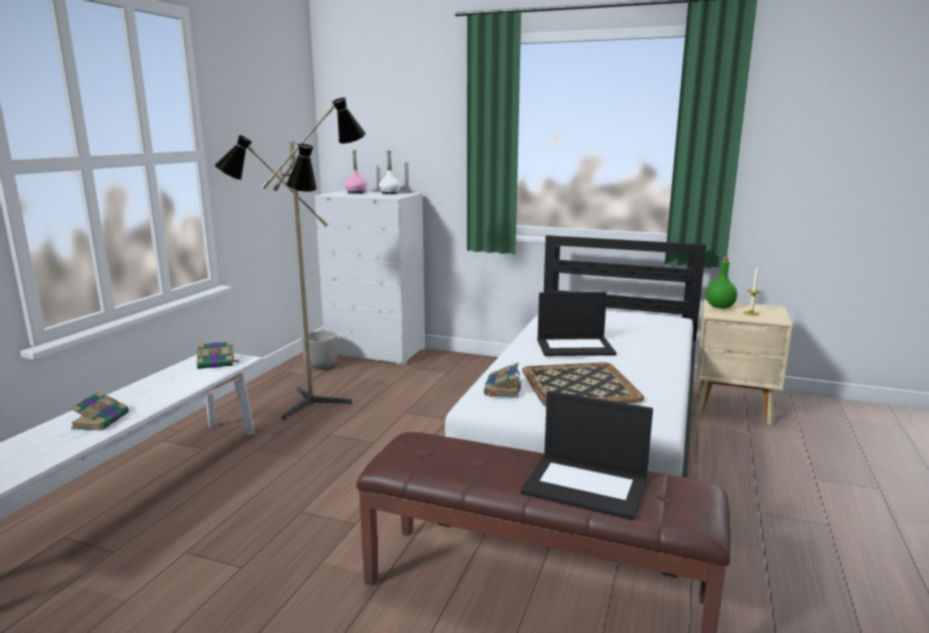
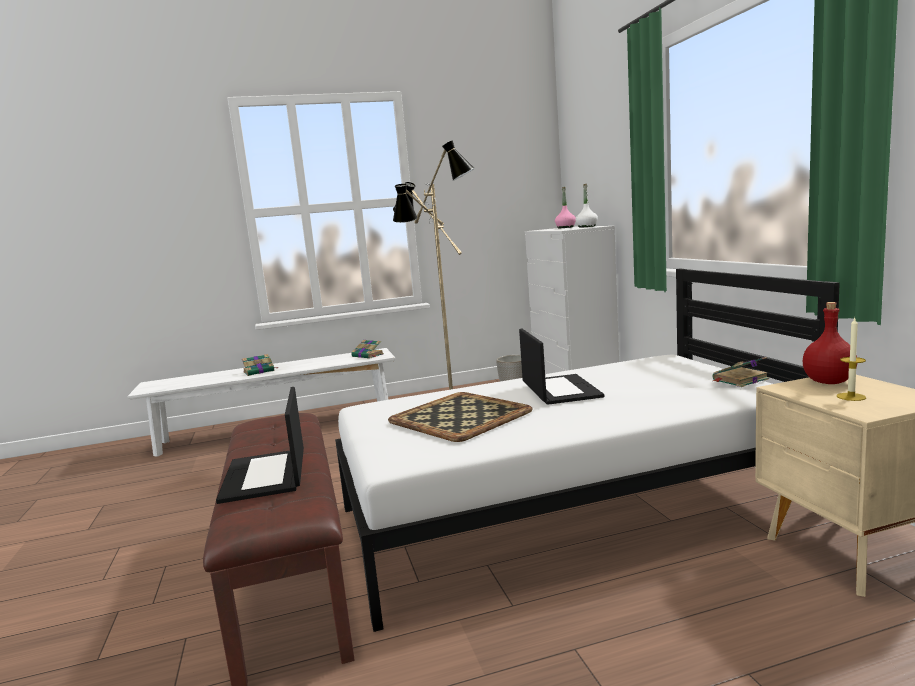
camera: 55 degrees right, 5 degrees down
(502, 389) = (405, 403): book -> book (739, 380)
(575, 347) = (559, 389): laptop -> laptop turned 150 degrees counterclockwise
(719, 307) = (828, 382): green bottle -> red bottle

